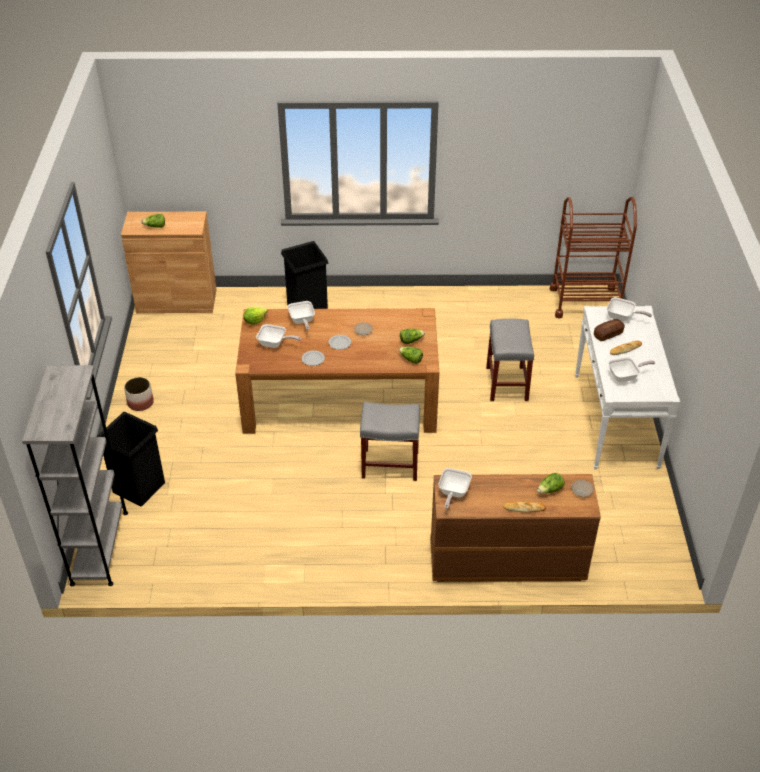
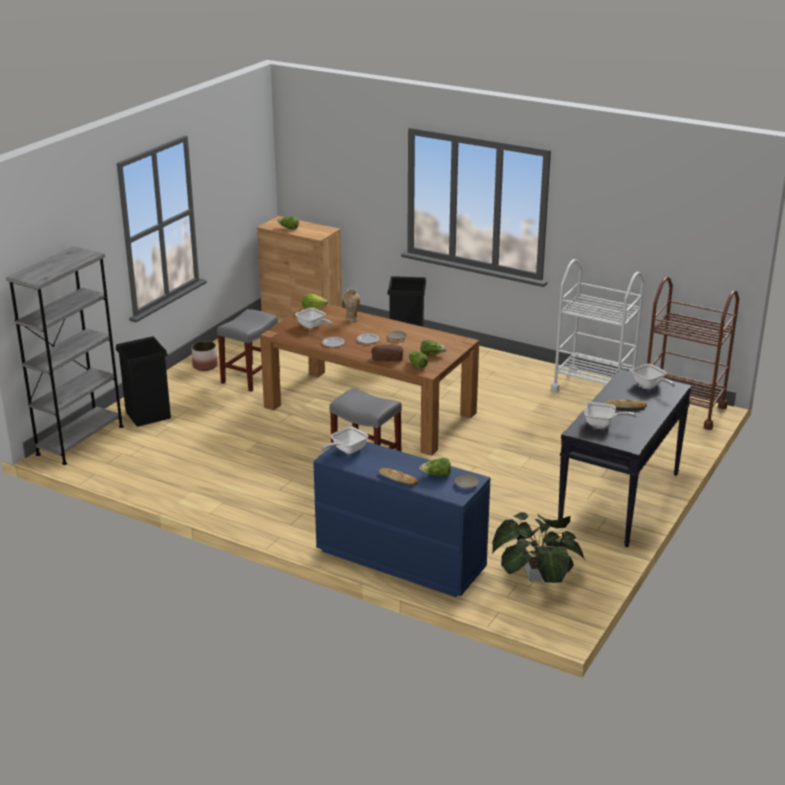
camera: 30 degrees right, 15 degrees down
(302, 321) = (352, 319): frying pan -> vase
(501, 303) = (593, 388): none -> white cart
(506, 383) = (537, 442): grey stool -> grey stool (251, 377)
(506, 561) = (399, 559): brown dresser -> blue dresser
(608, 334) = (620, 392): bread -> bread (387, 359)
(616, 420) = (619, 500): white console table -> black console table
(619, 526) = (538, 573): none -> potted plant

